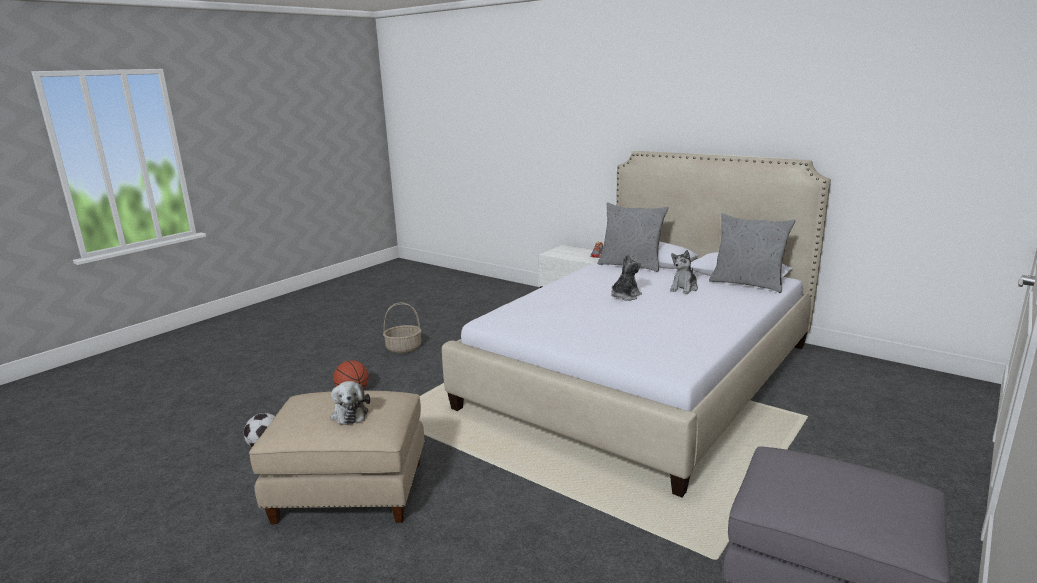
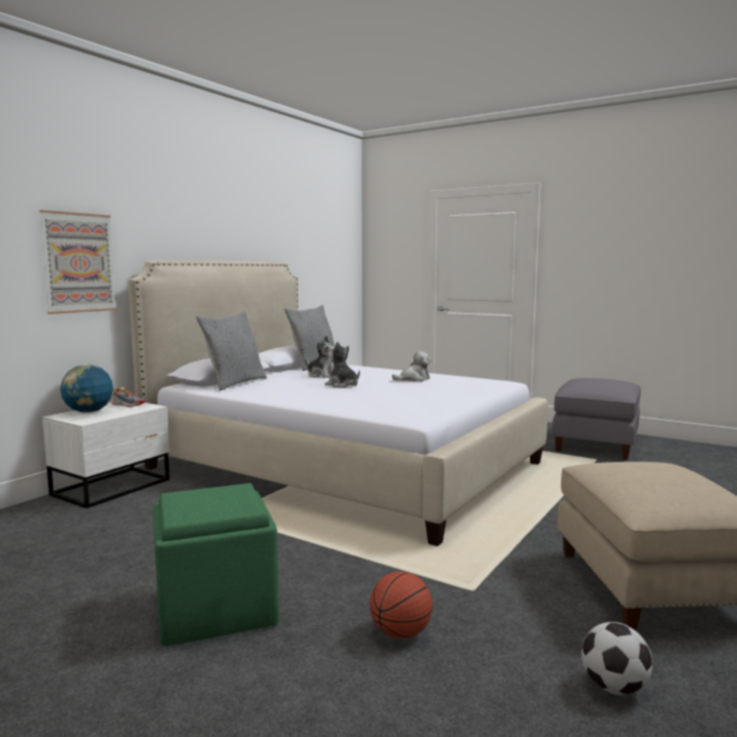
camera: 95 degrees left, 10 degrees down
(350, 413) = (661, 469): plush toy -> plush toy (414, 379)
(404, 348) = (214, 608): basket -> green ottoman
(574, 250) = (88, 412): none -> globe
(593, 149) = (78, 263): none -> picture

